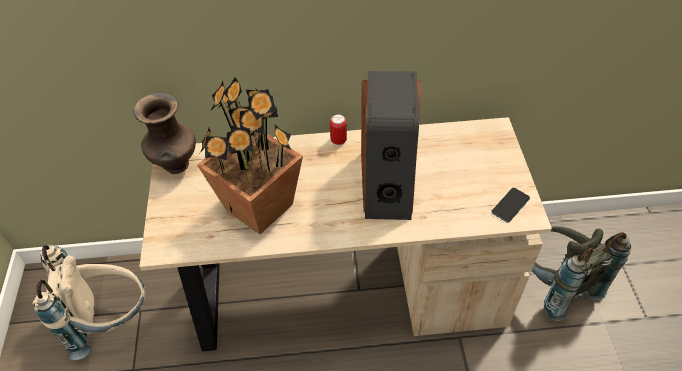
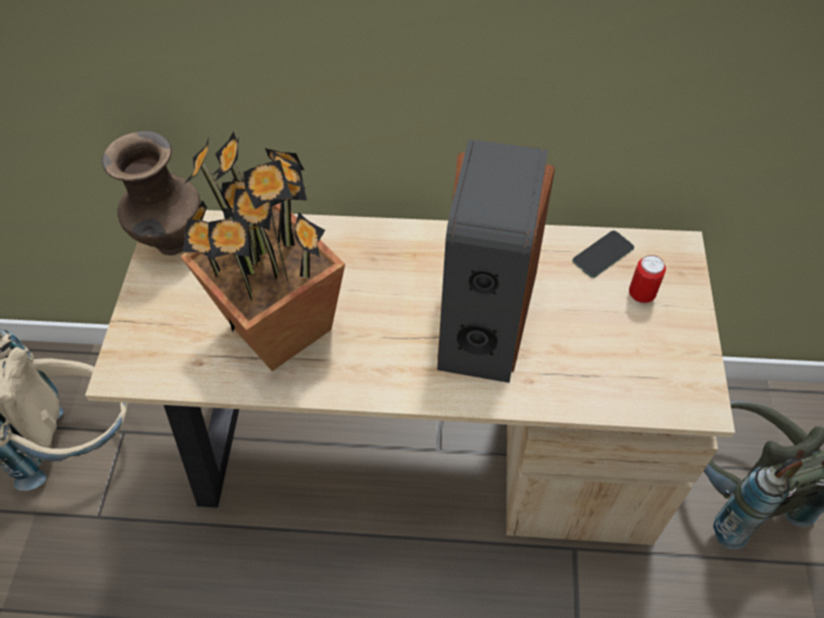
camera: 10 degrees right, 5 degrees up
(338, 141) = (423, 235): can -> can (641, 295)
(510, 205) = (674, 382): phone -> phone (603, 254)

